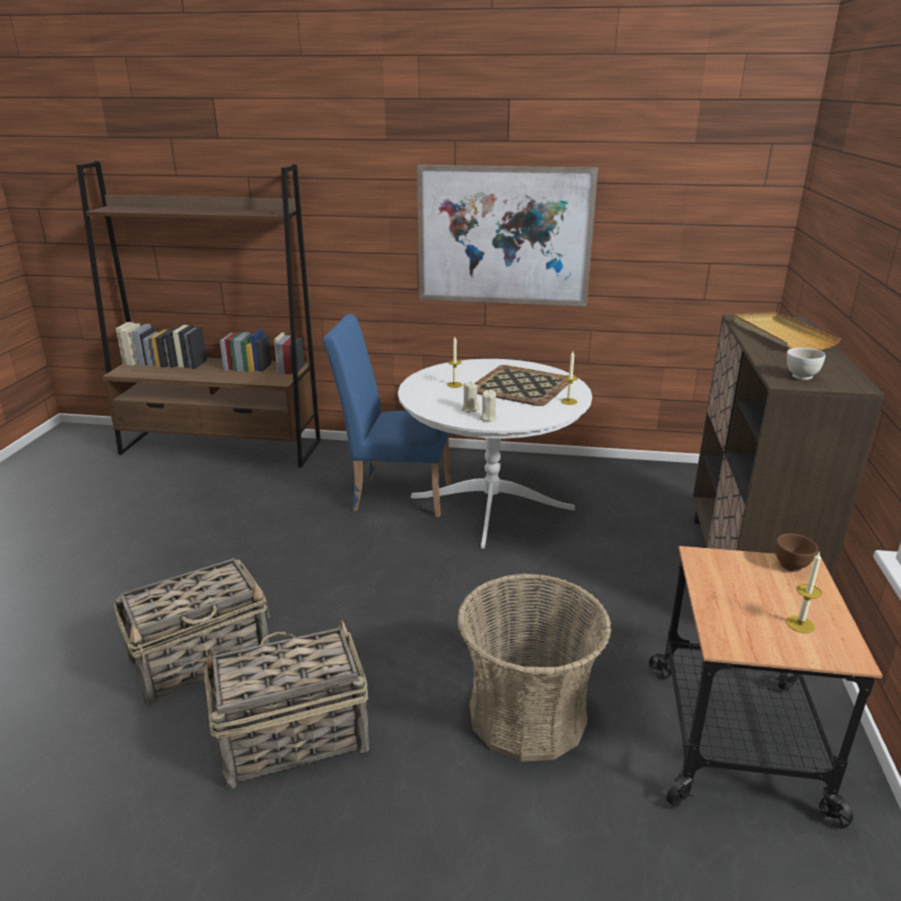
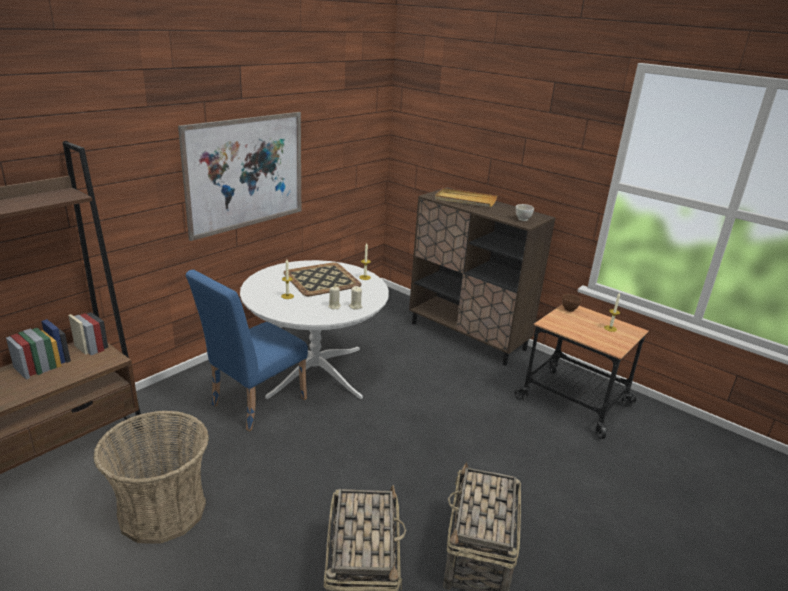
camera: 60 degrees left, 0 degrees up
(528, 714) = (520, 452): basket -> basket (162, 510)

